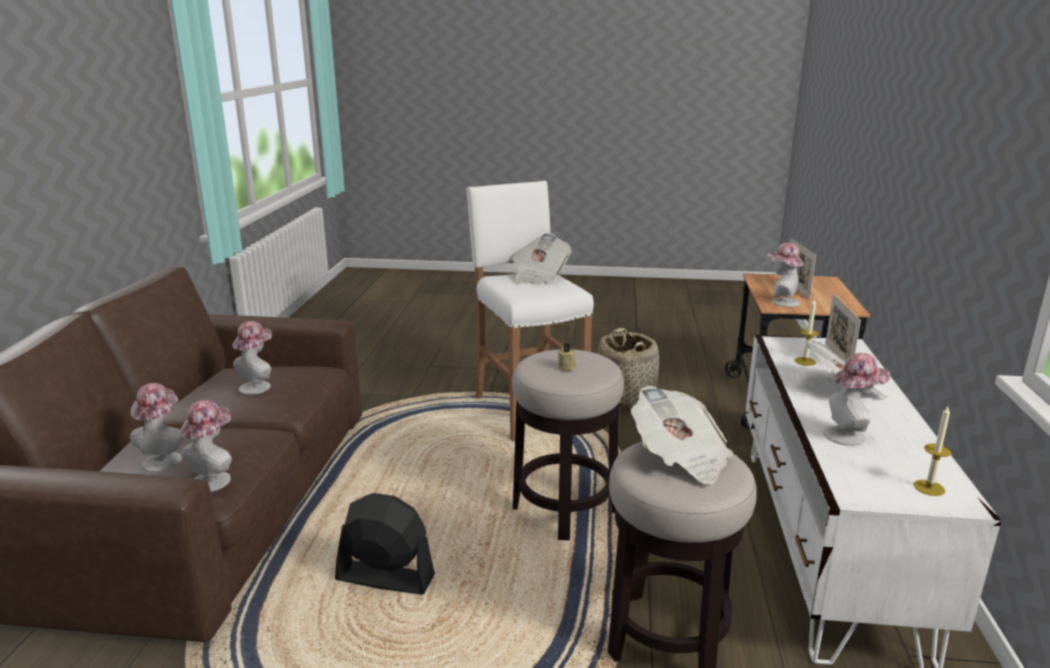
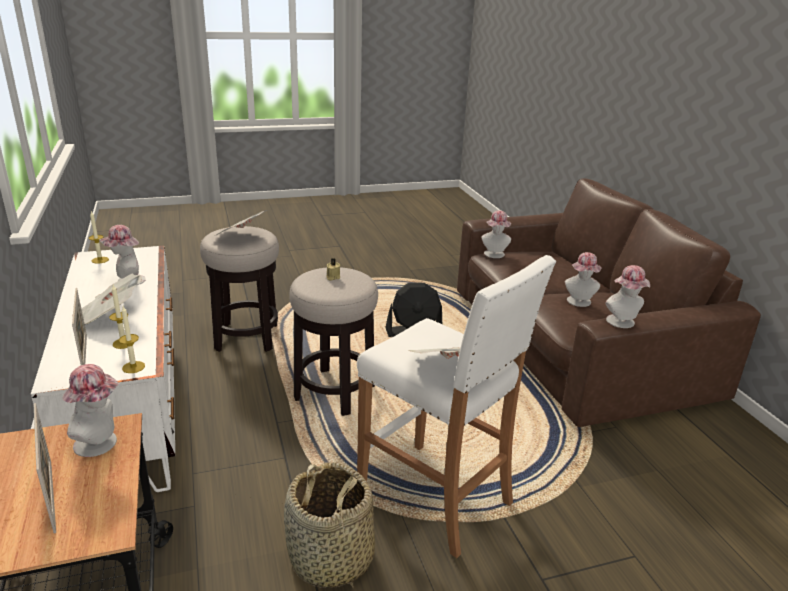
camera: 155 degrees right, 5 degrees up
(164, 459) = (536, 258): hat -> hat (623, 323)
(784, 342) = (133, 367): none -> candle

